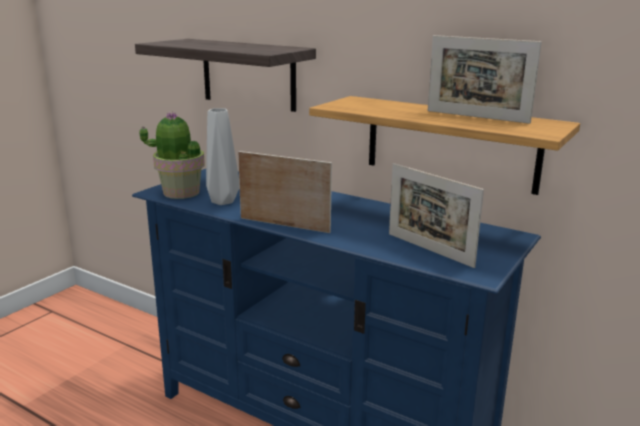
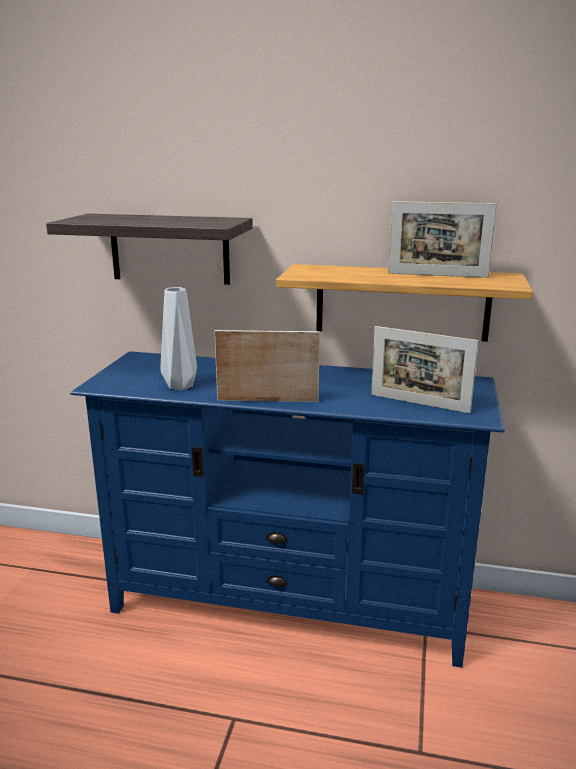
camera: 20 degrees left, 0 degrees up
(181, 192) = (125, 383): potted plant -> none

